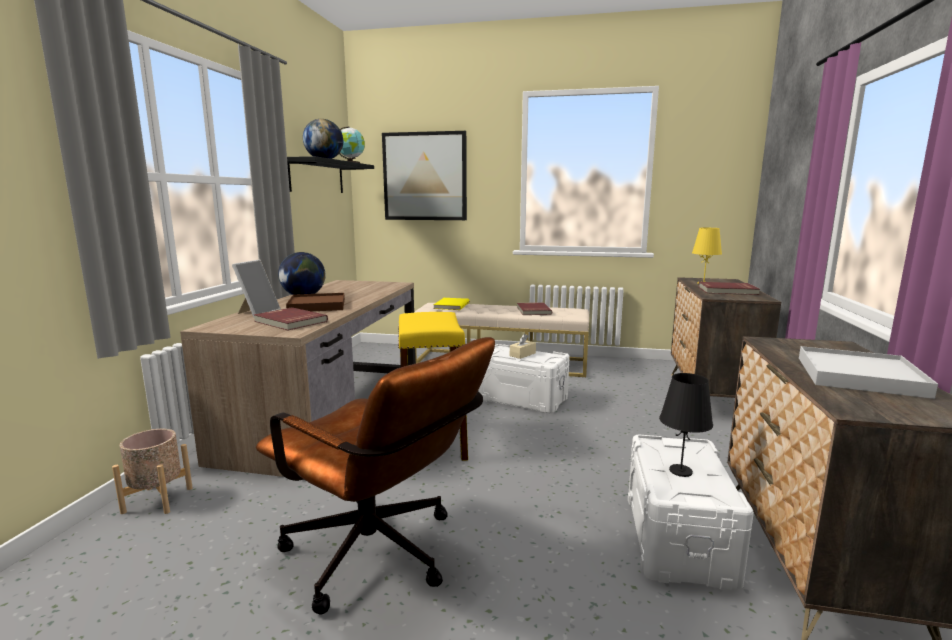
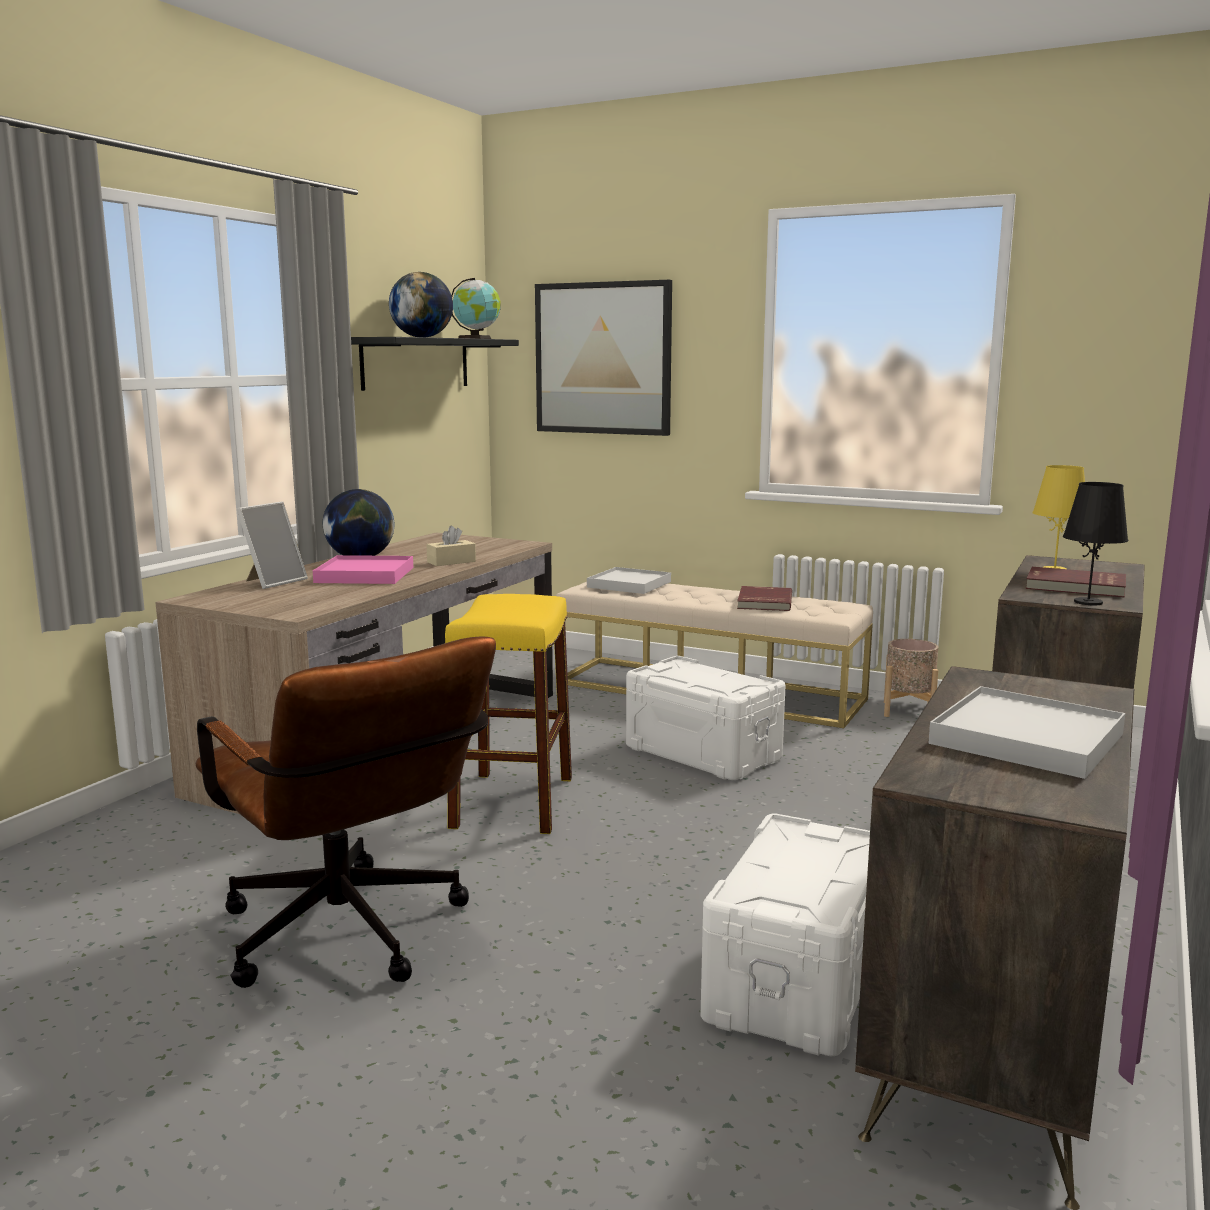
camera: 15 degrees right, 0 degrees up
(157, 500) = (109, 832): beige planter -> beige planter (908, 711)
(289, 321) = (304, 597): red book -> none
(317, 306) = (365, 575): brown tray -> pink tray
(451, 305) = (629, 584): yellow book -> white tray
(522, 354) = (705, 676): beige tissue box -> beige tissue box (451, 562)
(680, 471) = (792, 870): black table lamp -> black table lamp (1087, 602)

